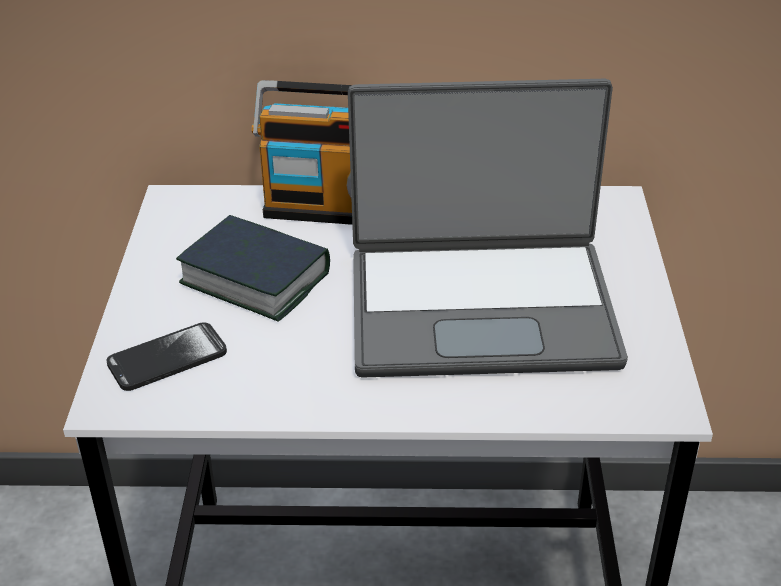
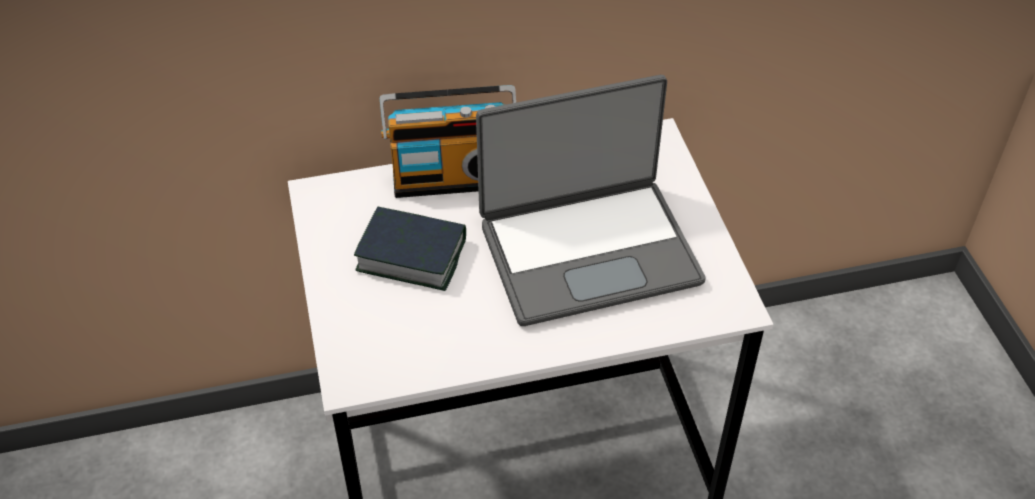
camera: 15 degrees left, 10 degrees up
(167, 359) = (375, 338): phone -> none

